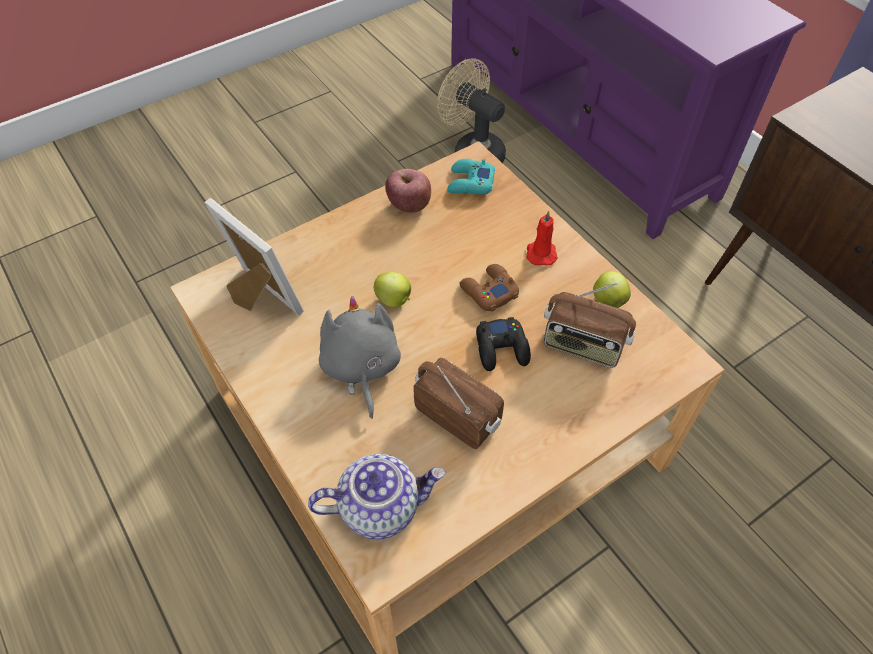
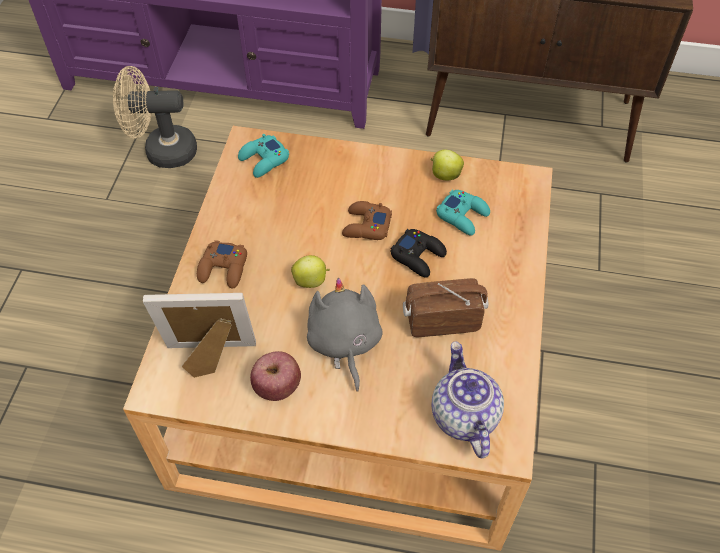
camera: 45 degrees left, 0 degrees up
(345, 242) = (224, 269): none -> brown game controller
(361, 367) = (344, 343): grey plush toy -> grey plush toy turned 45 degrees clockwise
(380, 506) = (463, 415): teapot -> teapot turned 45 degrees counterclockwise
(409, 205) = (239, 207): apple -> apple (277, 387)
(541, 253) = (369, 175): red candle -> none
(582, 346) = (463, 216): radio -> turquoise game controller

